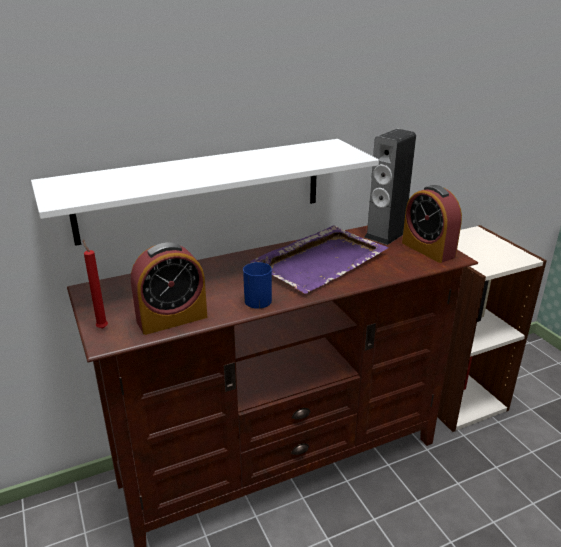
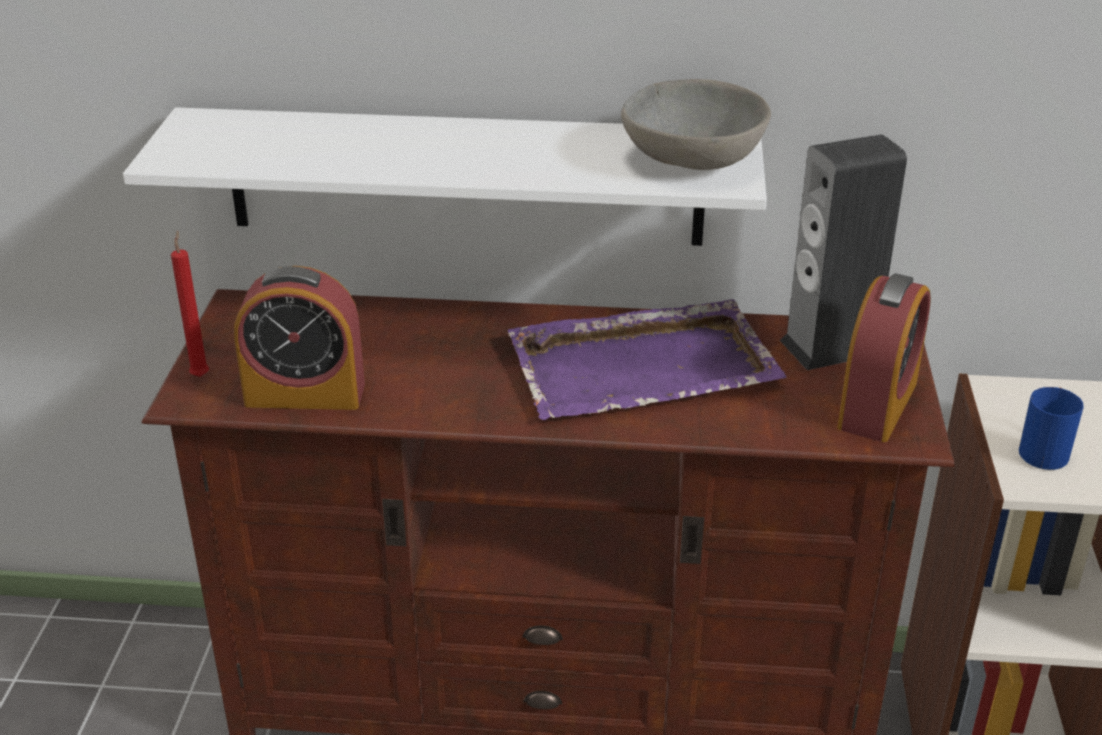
camera: 30 degrees right, 5 degrees up
(257, 299) = (463, 402): blue mug -> blue mug (1044, 450)
(328, 153) = (691, 160): none -> grey bowl
(428, 249) = (877, 405): alarm clock -> alarm clock turned 150 degrees counterclockwise

